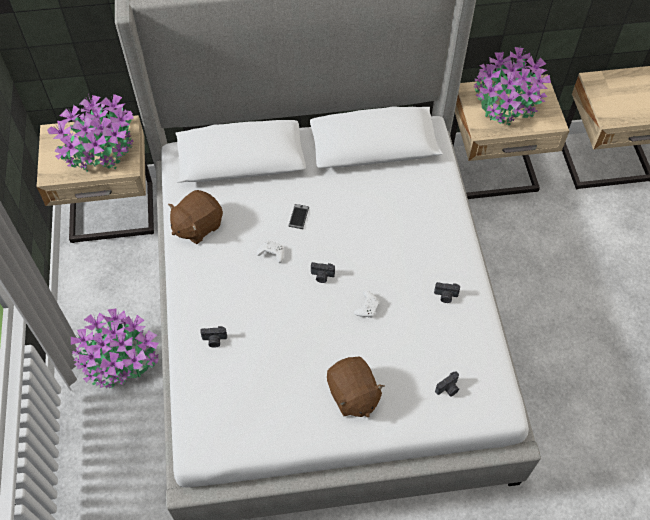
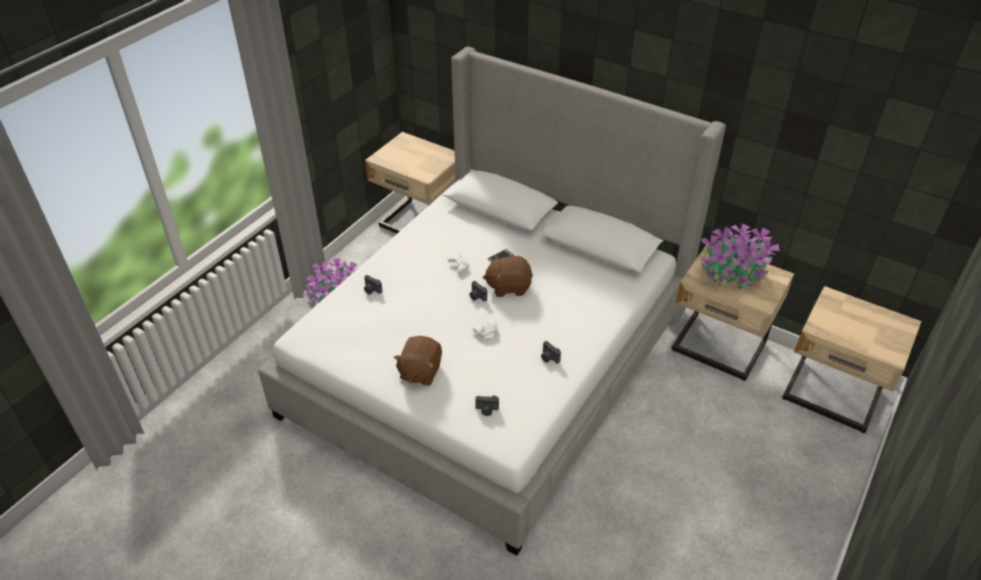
camera: 40 degrees right, 15 degrees down
(101, 150) = (421, 160): potted plant -> none
(197, 226) = (431, 227): brown plush toy -> brown plush toy (508, 286)

